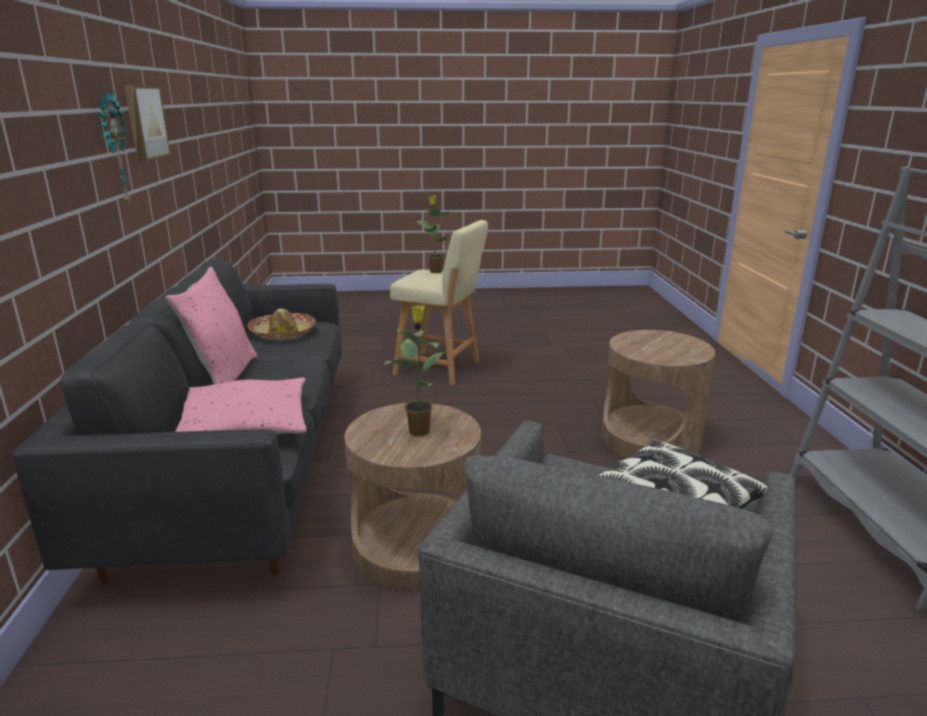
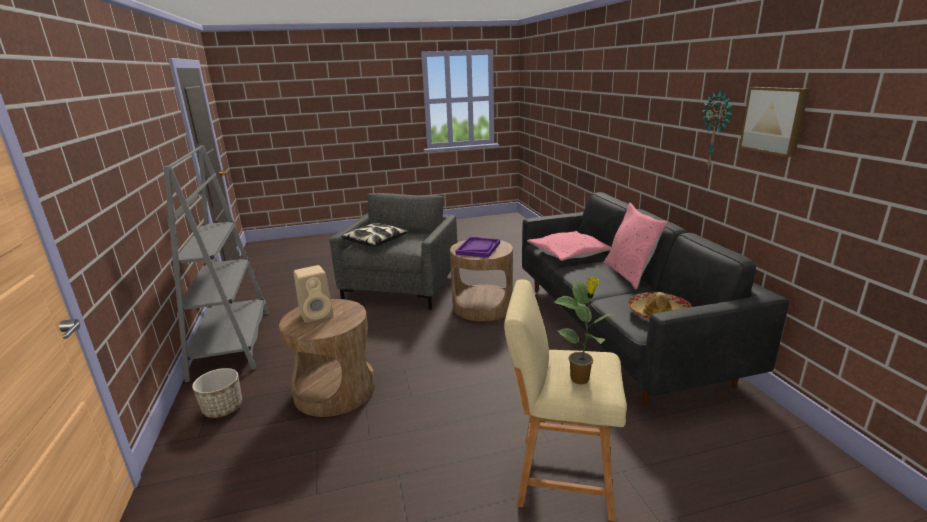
camera: 170 degrees right, 0 degrees up
(419, 430) = (478, 248): potted plant -> purple tray
(671, 349) = (317, 314): none -> beige speaker
(775, 438) = (223, 408): none -> planter

